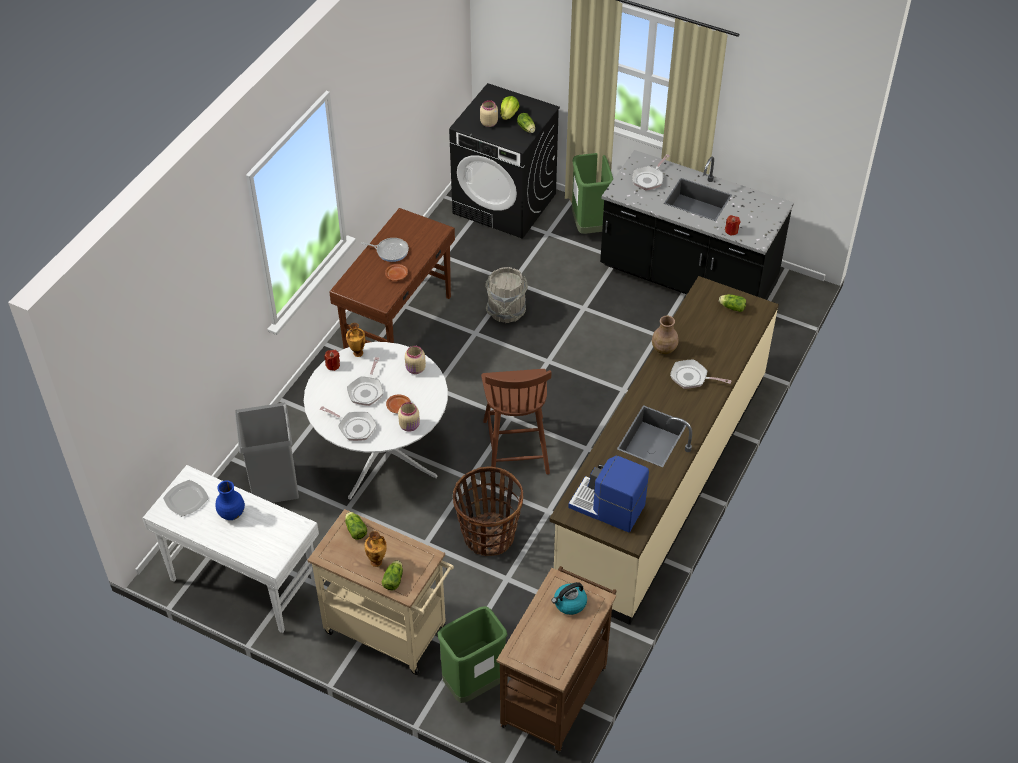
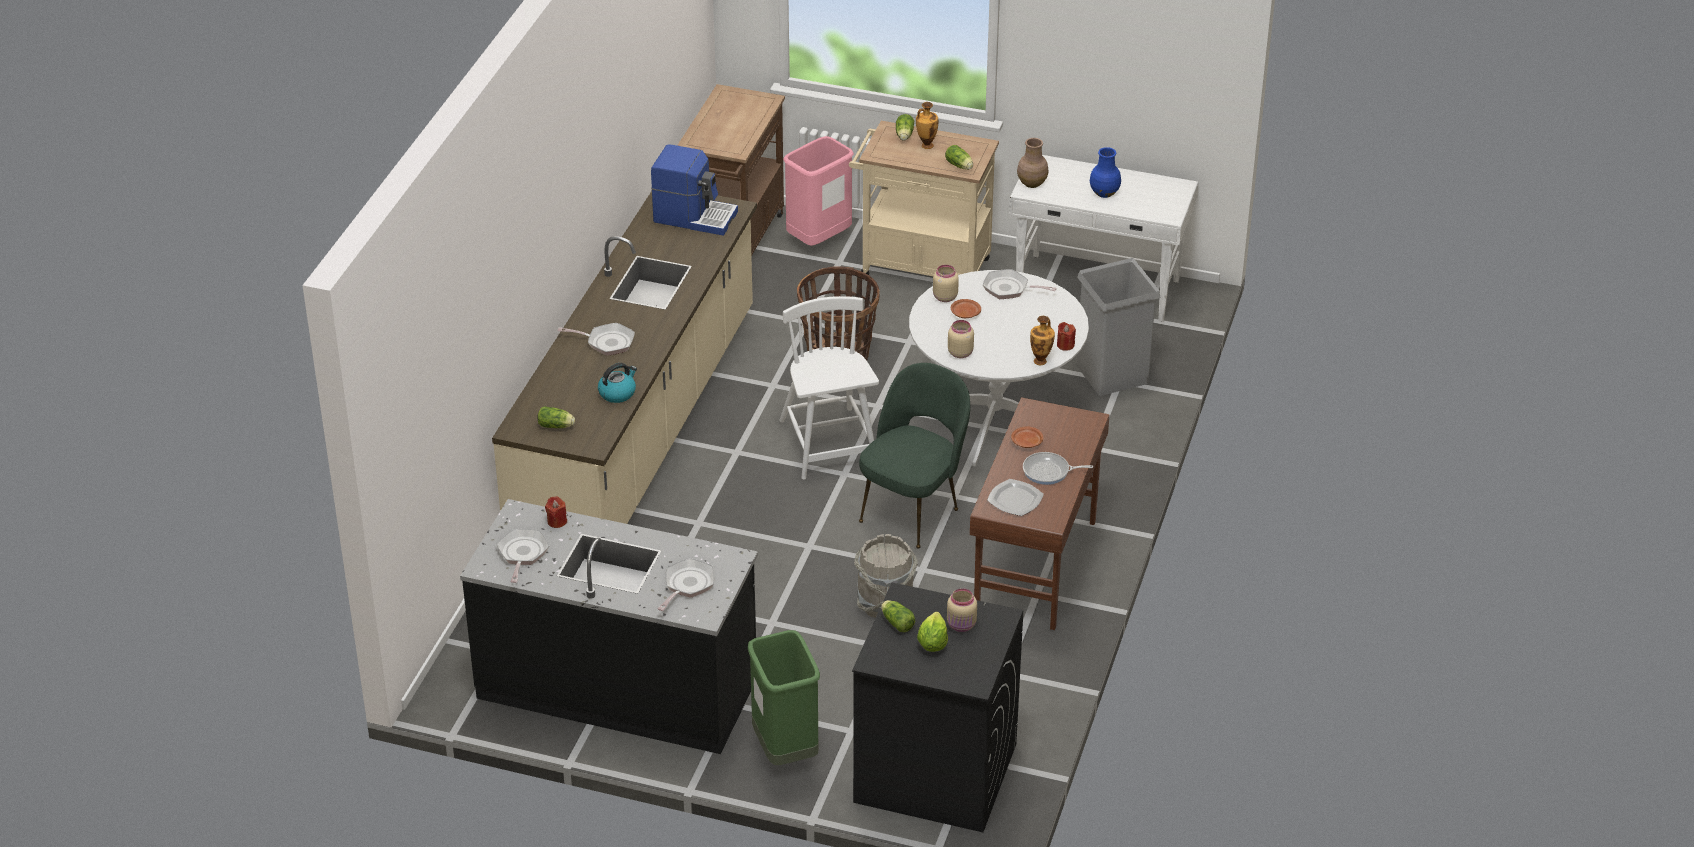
camera: 170 degrees right, 10 degrees down
(186, 500) = (1160, 198): plate -> plate (1015, 499)
(366, 391) = (1011, 324): frying pan -> frying pan (522, 554)
(468, 379) = (914, 511): none -> green chair
(474, 684) = (819, 240): green trash can -> pink trash can
(516, 445) = (828, 445): brown chair -> white chair
(569, 603) = (721, 137): kettle -> kettle (617, 393)
(664, 349) = (644, 368): brown vase -> brown vase (1031, 183)

